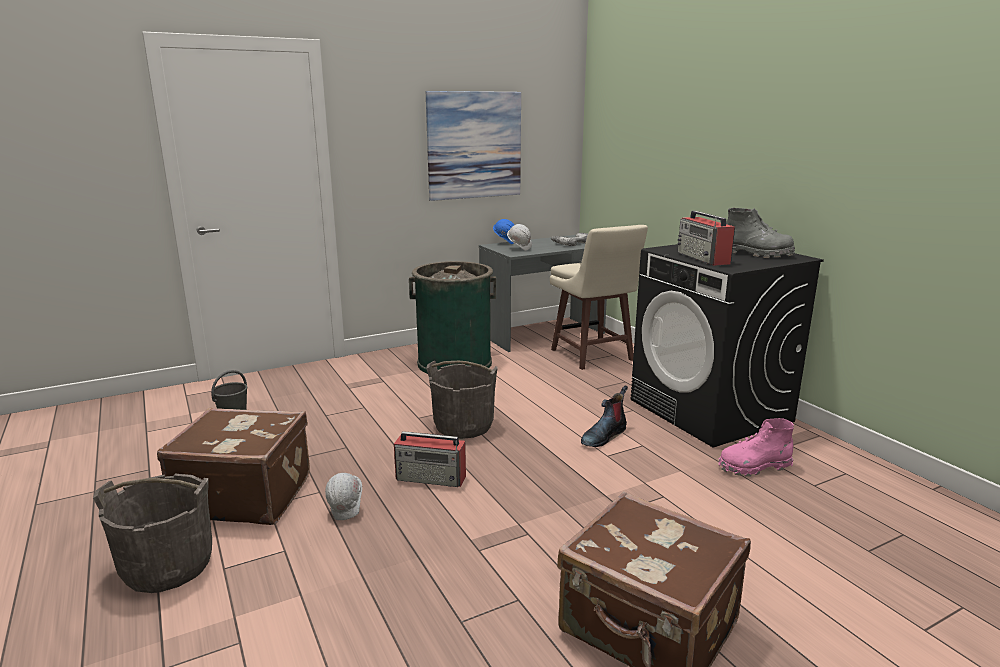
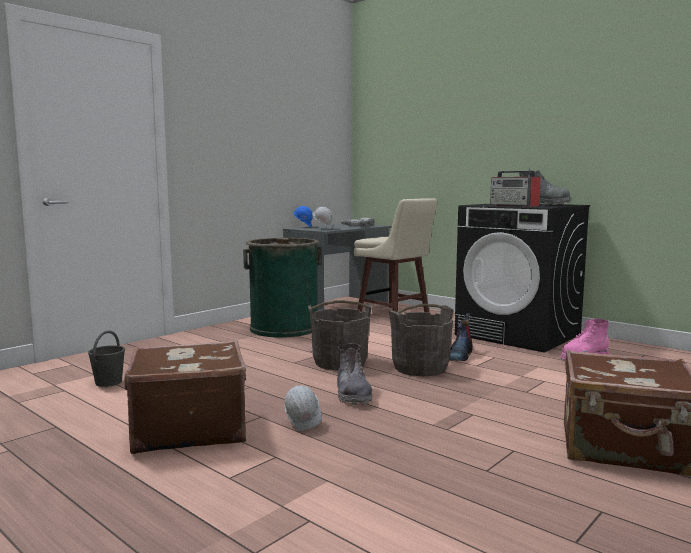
camera: 20 degrees left, 10 degrees down
(168, 566) = (167, 486): grey bucket -> grey bucket (420, 368)
(431, 478) = (353, 395): radio -> grey boot
(474, 145) = (278, 141): picture -> none

